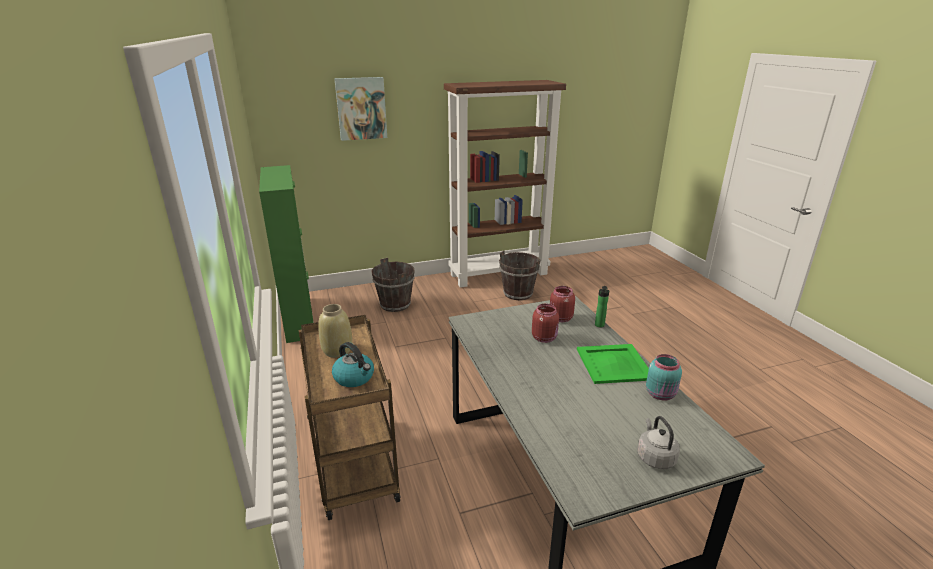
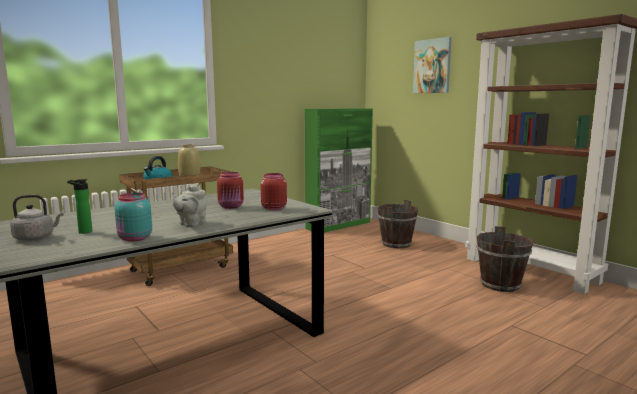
camera: 70 degrees right, 15 degrees down
(599, 326) = (268, 218): bottle -> bottle (83, 232)
(613, 363) = (191, 224): green tray -> grey teapot

